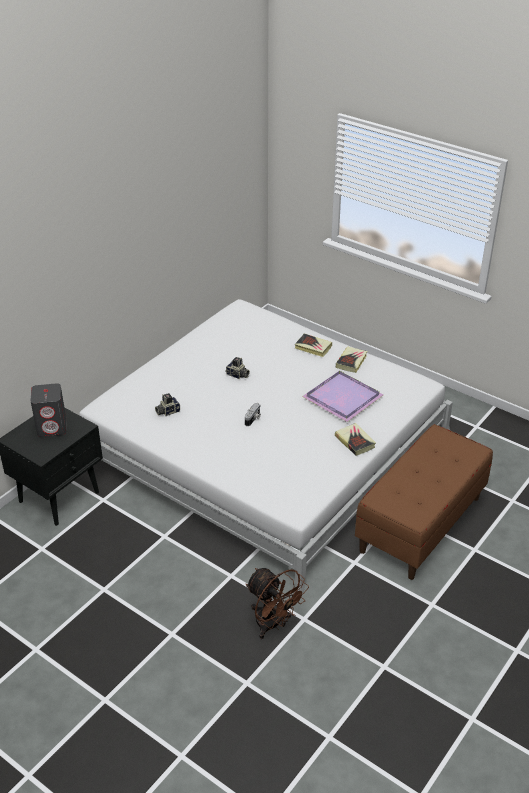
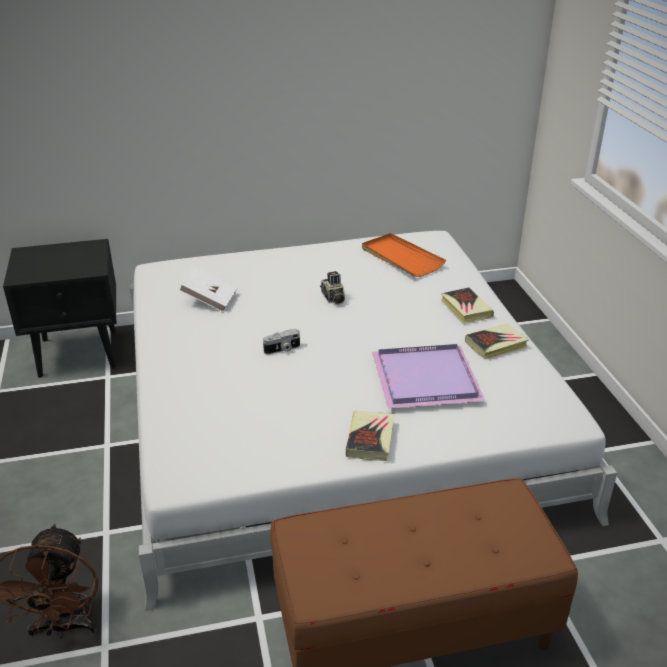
camera: 40 degrees right, 5 degrees down
(52, 427) = (69, 258): grey speaker -> none
(167, 411) = (210, 300): camera -> white book
(242, 330) = (401, 258): none -> orange tray

